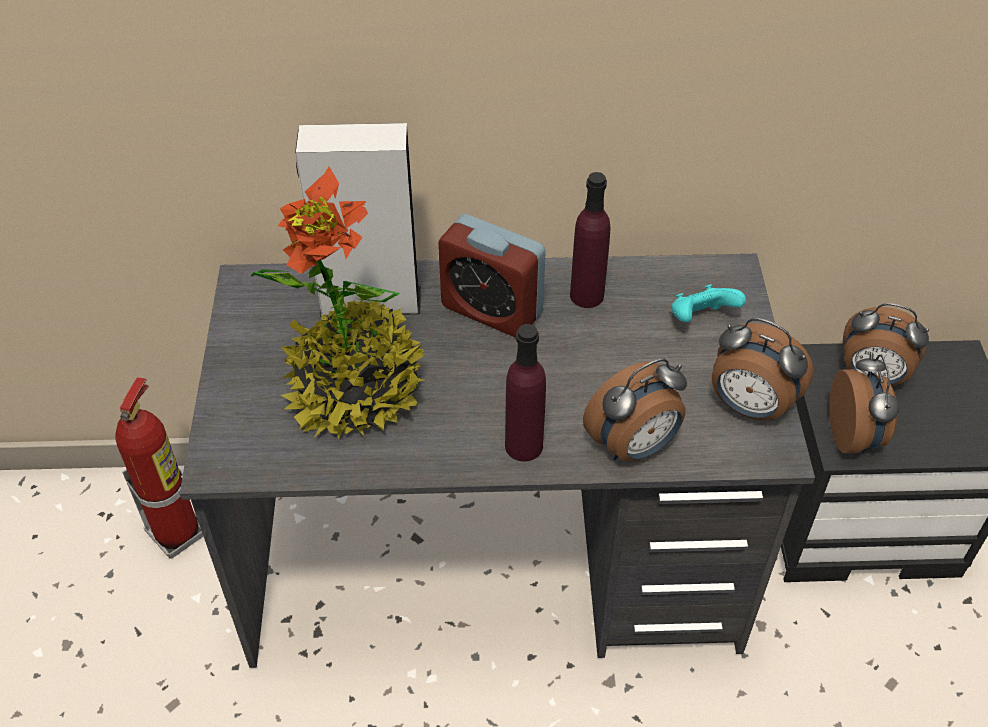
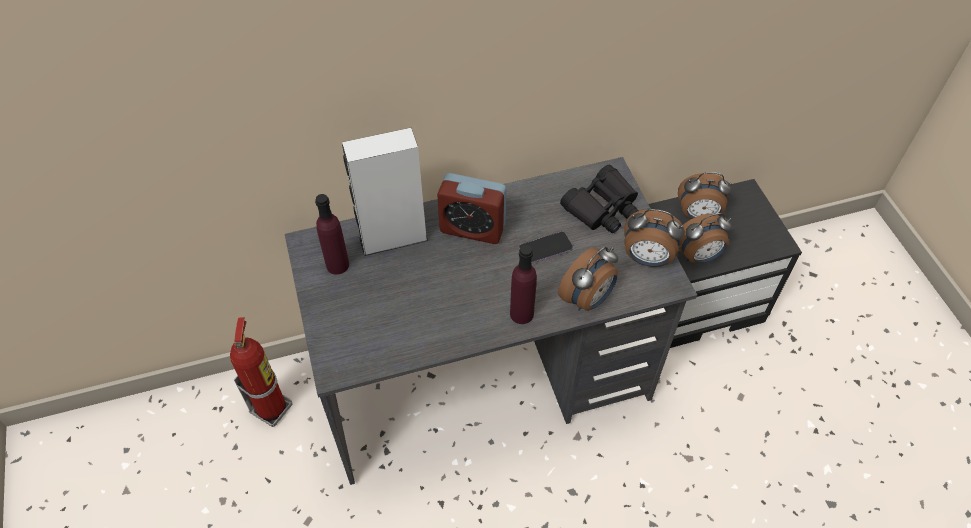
camera: 15 degrees left, 5 degrees up
(356, 389) = (405, 300): potted plant -> none
(586, 295) = (528, 206): purple bottle -> purple bottle (337, 265)
(593, 361) = (545, 249): none -> phone
(700, 319) = (602, 208): turquoise game controller -> black binoculars
(854, 436) = (698, 256): alarm clock -> alarm clock turned 90 degrees clockwise

